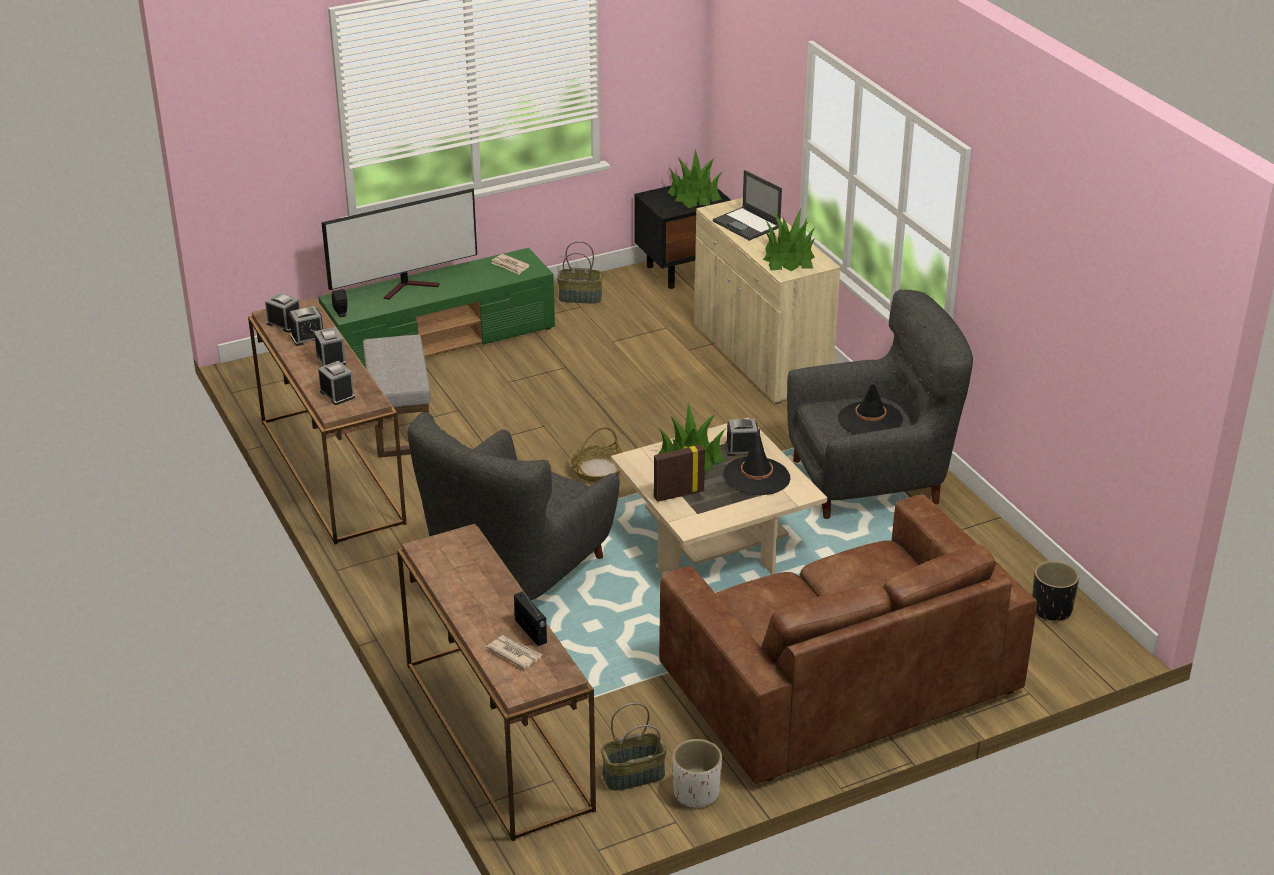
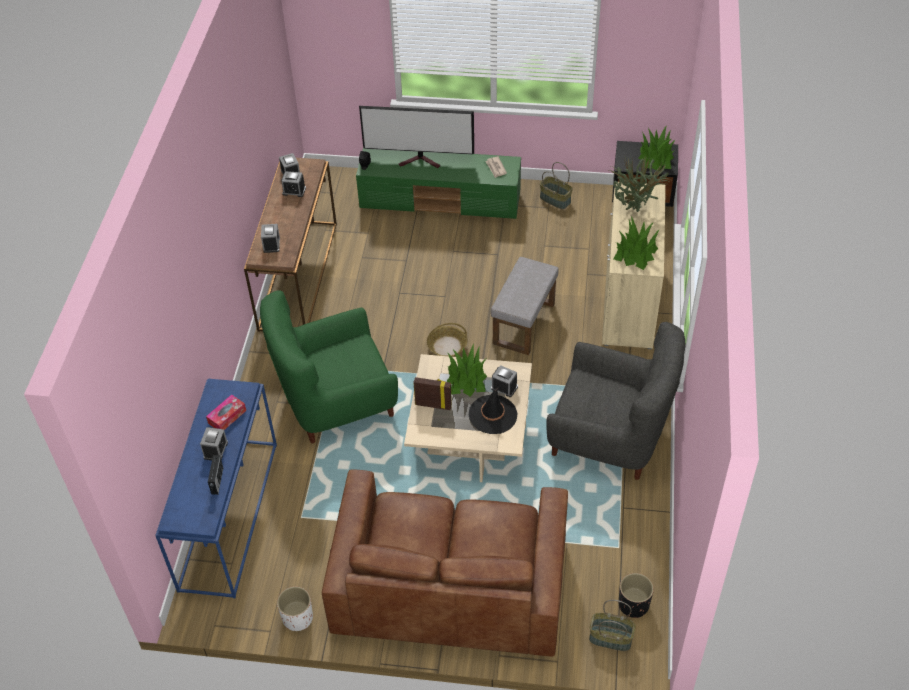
camera: 35 degrees right, 15 degrees up
(331, 359) = (291, 214): alarm clock -> alarm clock (216, 450)
(399, 425) = (363, 257): grey ottoman -> grey ottoman (523, 323)
(471, 569) = (227, 417): none -> tissue box
(494, 735) = (228, 514): brown console table -> blue console table
(514, 653) = (195, 492): newspaper -> none
(517, 573) = (336, 403): grey armchair -> green armchair
(633, 776) = (275, 585): basket -> basket (610, 638)
(747, 224) = (635, 210): laptop -> potted plant
(870, 419) = (606, 404): black hat -> none

